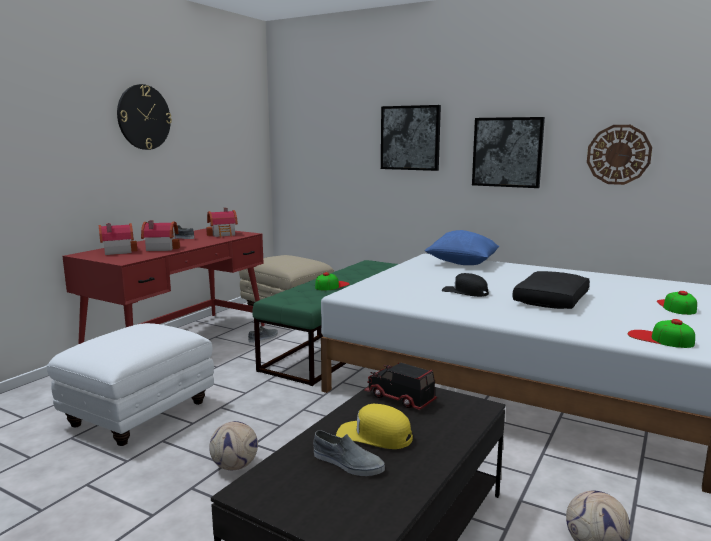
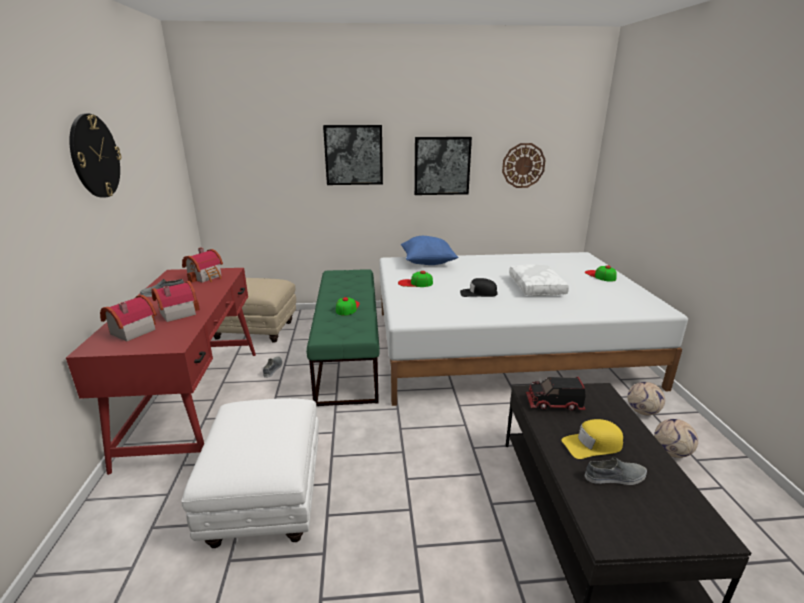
camera: 35 degrees left, 10 degrees up
(235, 466) = (421, 507): football -> football (643, 411)
(552, 300) = (537, 287): black pillow -> white pillow
(660, 339) = (635, 305): cap -> cap (415, 283)

